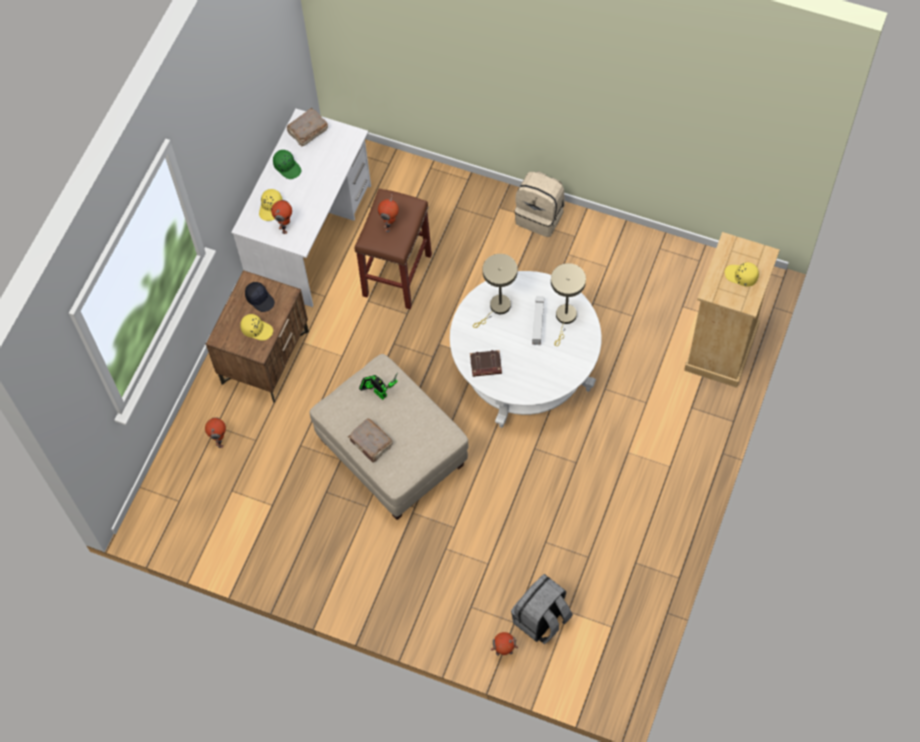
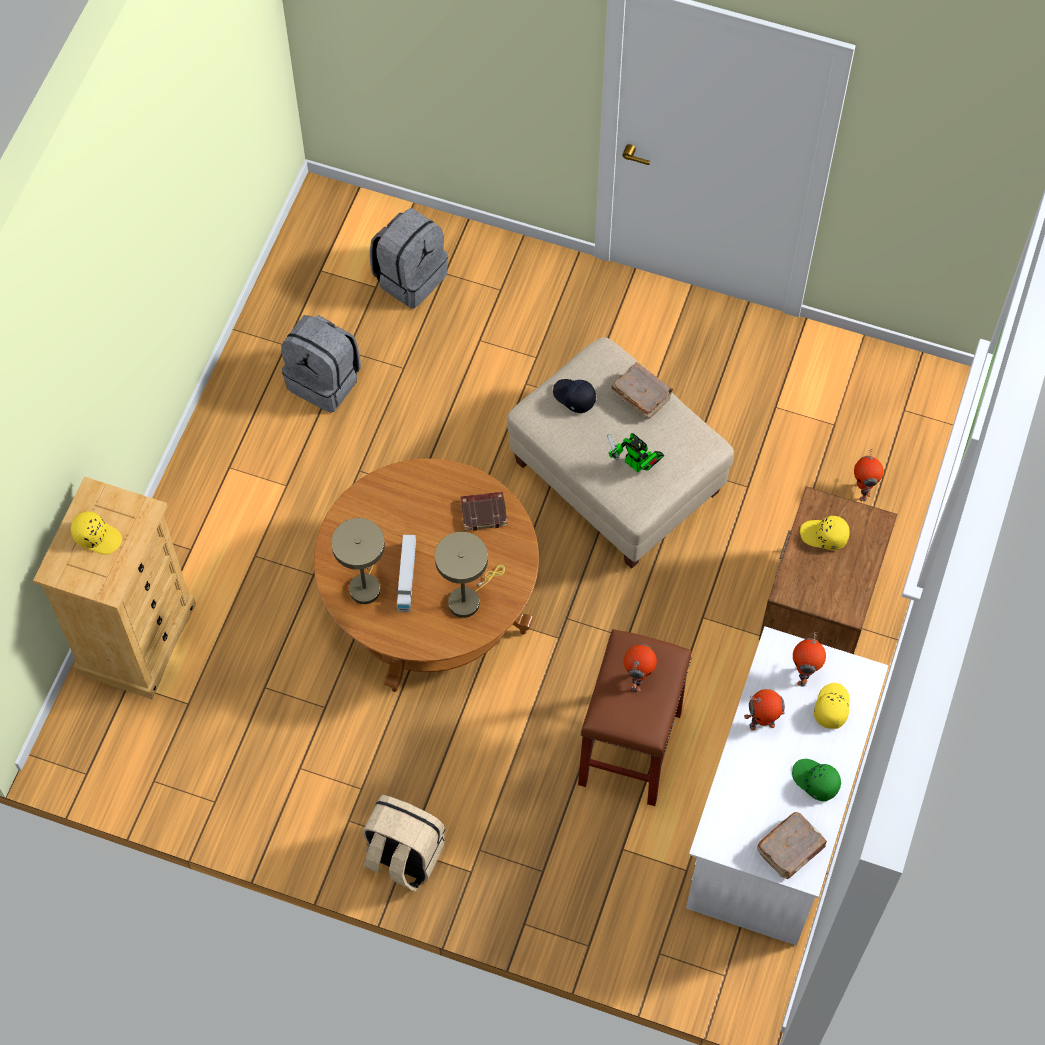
camera: 175 degrees right, 0 degrees up
(260, 299) = (827, 583): black cap -> black cap (574, 397)
(504, 653) = (457, 239): toy robot -> toy robot (762, 723)
(524, 369) = (430, 602): white coffee table -> brown coffee table
(604, 533) = (325, 380): none -> grey backpack

